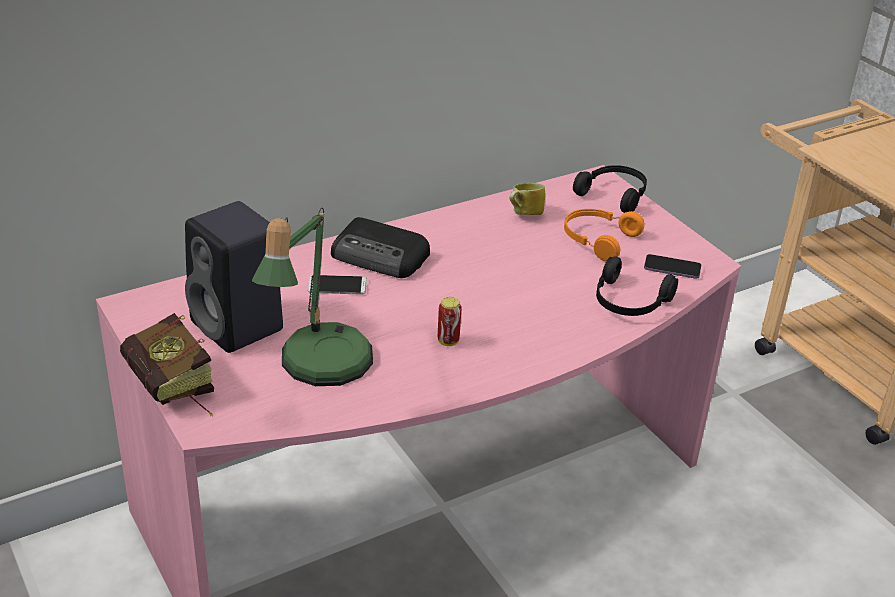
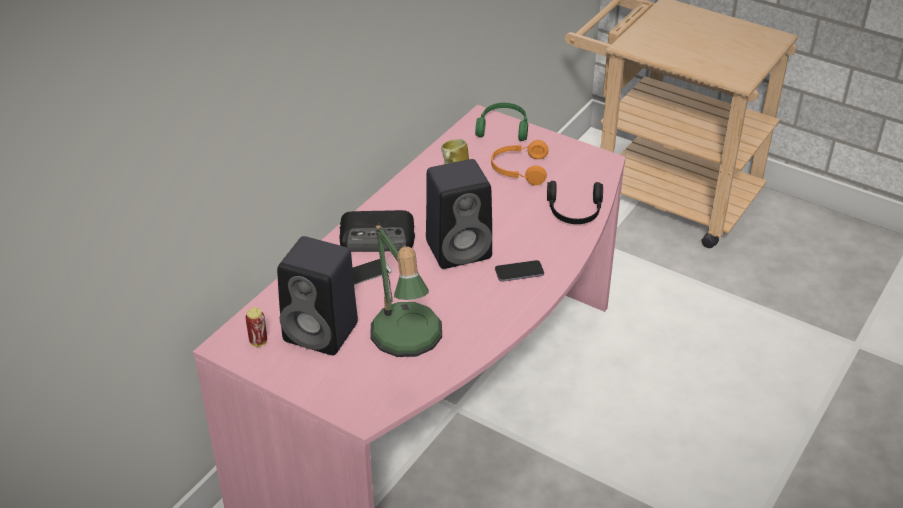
camera: 25 degrees left, 5 degrees up
(174, 391) = (319, 399): book -> none
(448, 341) = (479, 287): can -> can (258, 341)
(461, 296) = (460, 248): none -> black speaker
(614, 194) = (503, 128): black headphones -> green headphones
(672, 268) = (583, 175): phone -> phone (519, 272)

